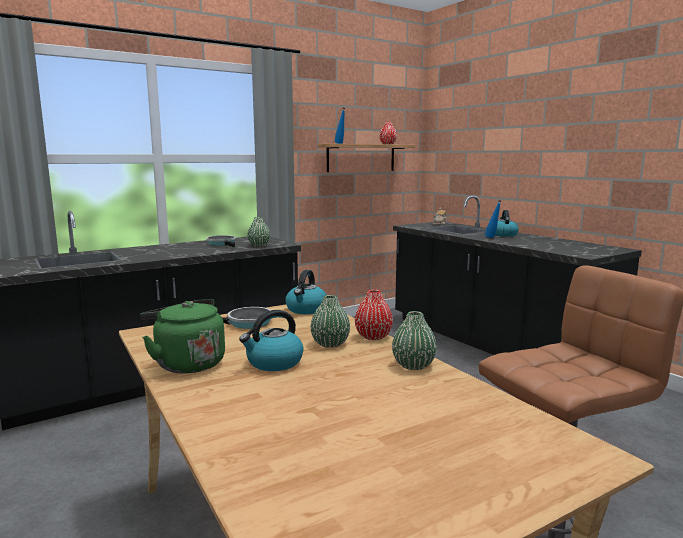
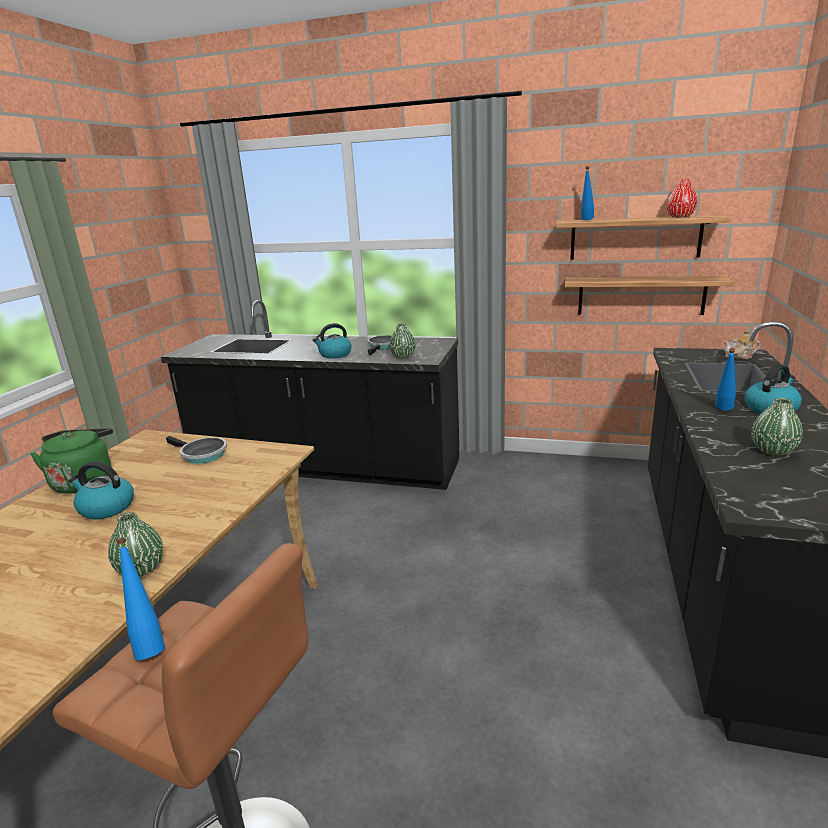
camera: 50 degrees right, 10 degrees up
(306, 309) = (270, 457): kettle -> kettle (334, 354)
(330, 344) = (175, 508): green vase -> green vase (772, 450)
(366, 196) = (641, 295): none -> shelf
(373, 336) = (215, 516): red vase -> none
(534, 369) = (149, 645): none -> blue bottle

